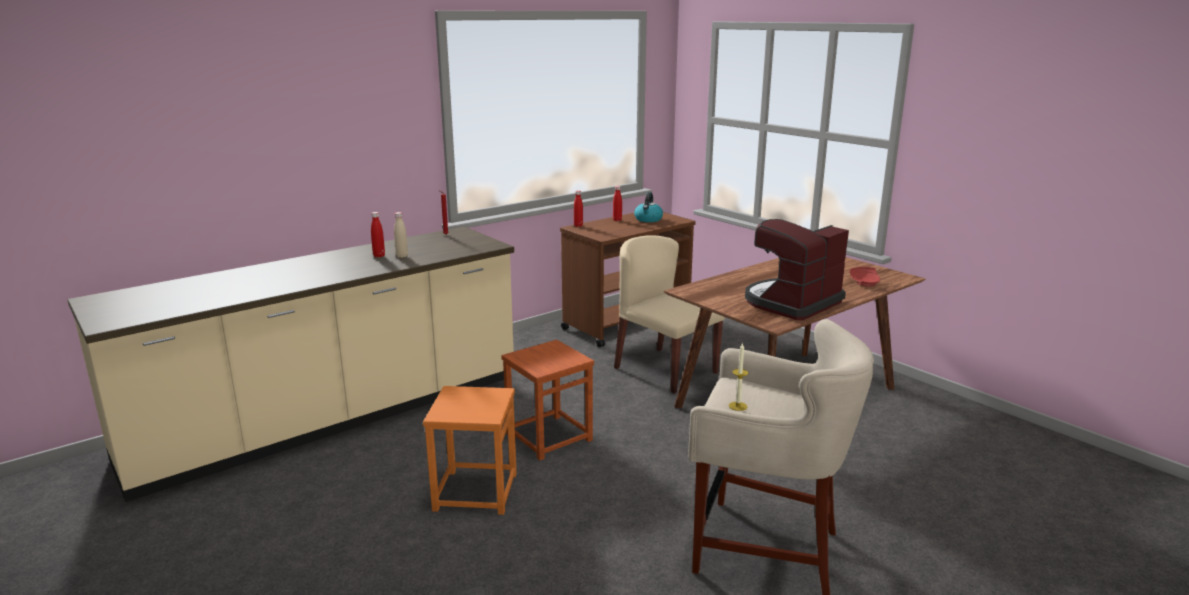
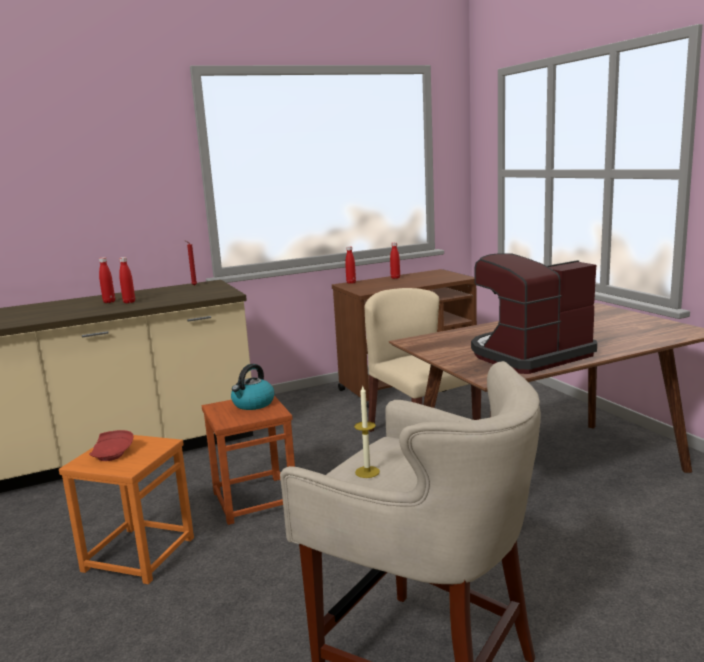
camera: 15 degrees right, 5 degrees down
(402, 256) = (129, 302): beige bottle -> red bottle
(648, 219) = (428, 277): kettle -> kettle (253, 404)
(865, 282) = (639, 336): red plate -> red plate (113, 454)

